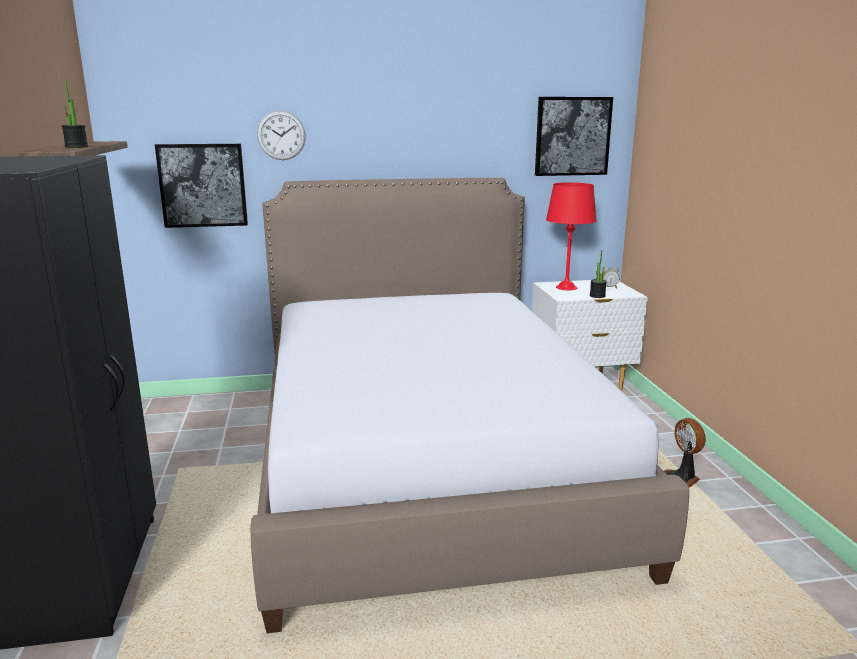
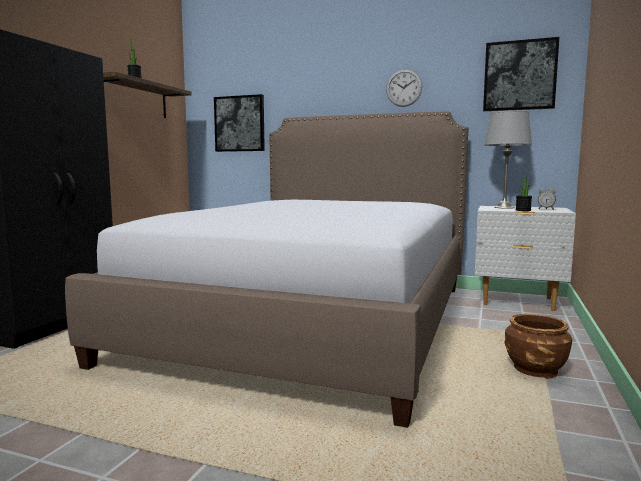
camera: 30 degrees right, 10 degrees down
(281, 135) = (288, 88): wall clock -> wall clock (404, 88)
(566, 287) = (503, 207): red table lamp -> grey table lamp
(682, 479) = (535, 370): fan -> brown planter

